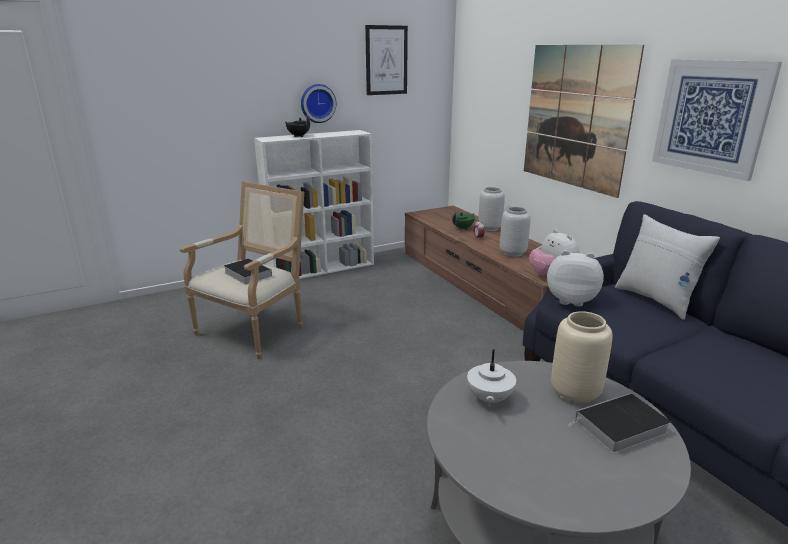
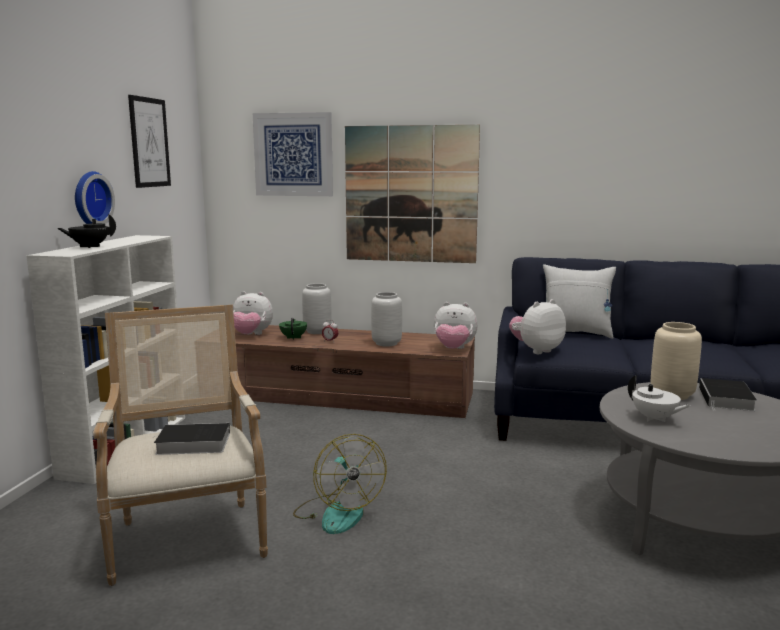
camera: 50 degrees left, 10 degrees down
(331, 357) = (338, 513): none -> fan
(443, 218) = (251, 335): none -> plush toy
(711, 117) = (554, 180): picture -> picture (293, 154)

